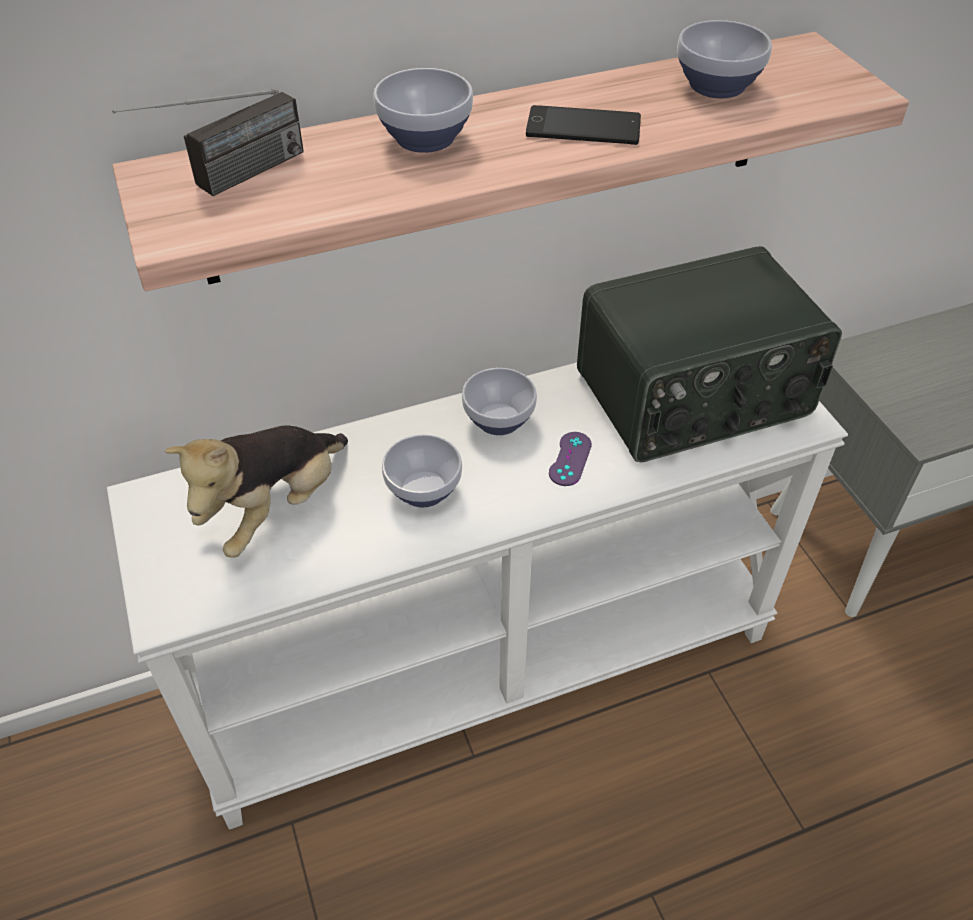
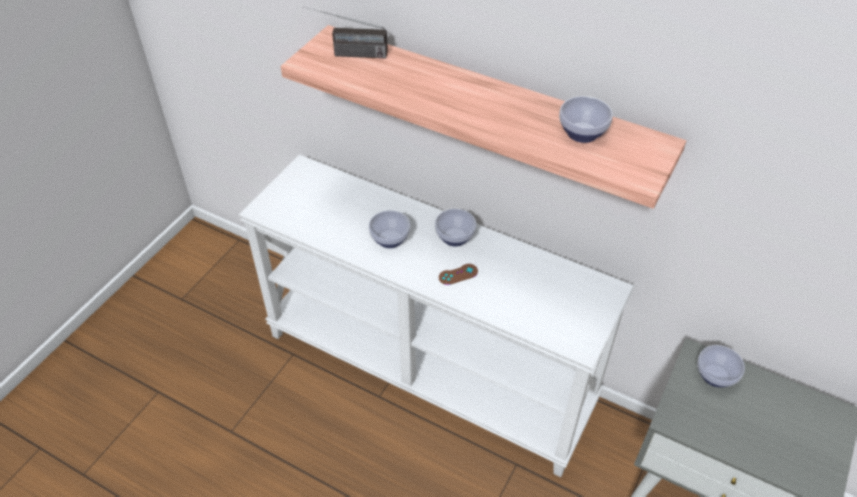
camera: 50 degrees right, 0 degrees up
(275, 509) = (335, 204): plush toy -> none
(423, 140) = (430, 80): bowl -> bowl (714, 376)
(570, 459) = (458, 274): purple game controller -> brown game controller
(583, 127) = (494, 113): phone -> none
(694, 396) = (549, 295): radio -> none

